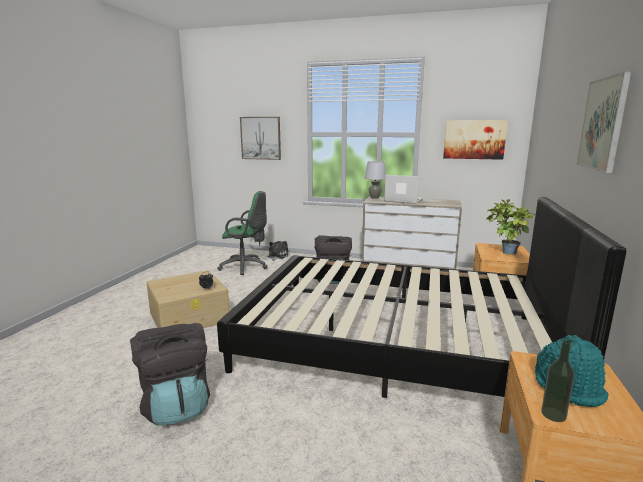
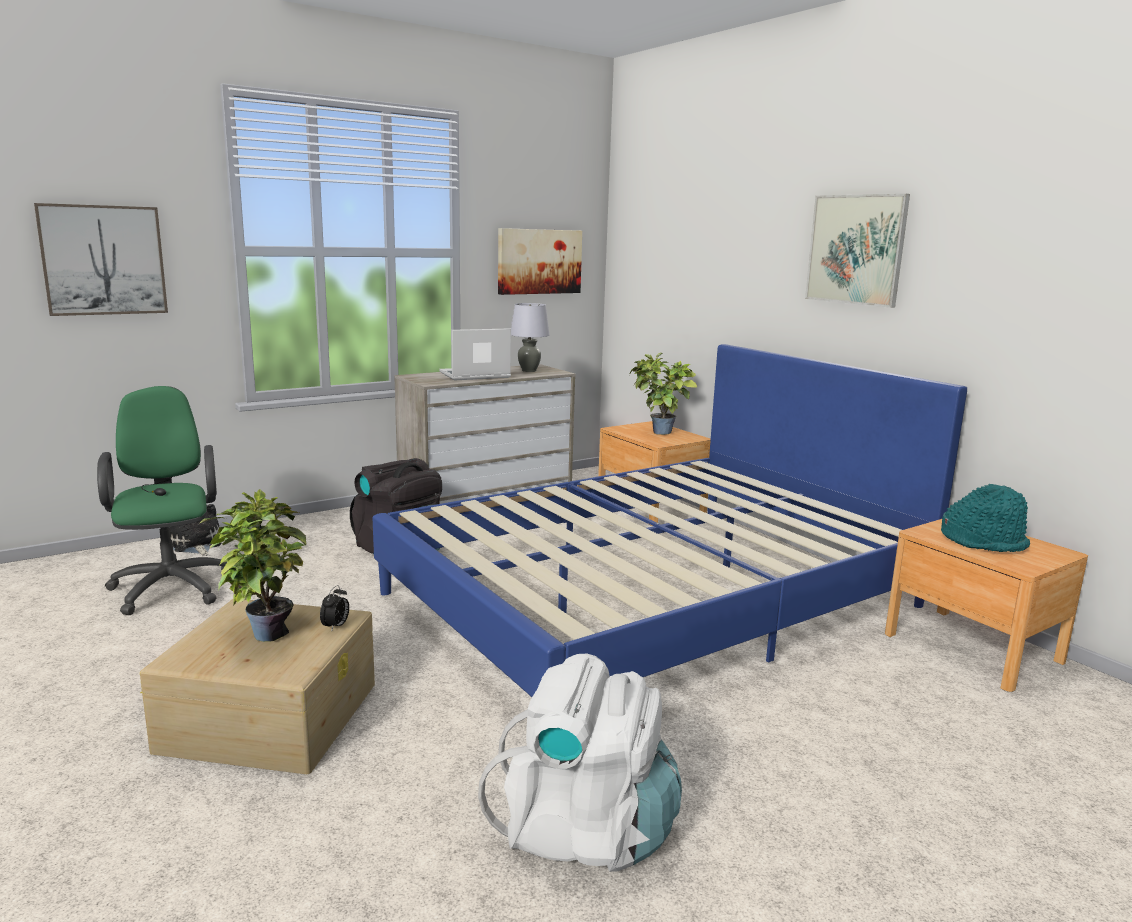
camera: 50 degrees left, 0 degrees up
(176, 405) = (584, 831): black backpack -> white backpack
(189, 282) = (263, 632): none -> potted plant
(246, 267) = (172, 585): green office chair -> green office chair turned 75 degrees counterclockwise
(374, 198) = (416, 377): grey table lamp -> grey table lamp (528, 370)
(395, 342) = (655, 600): black bed -> blue bed
(553, 414) = (1023, 565): bottle -> none

